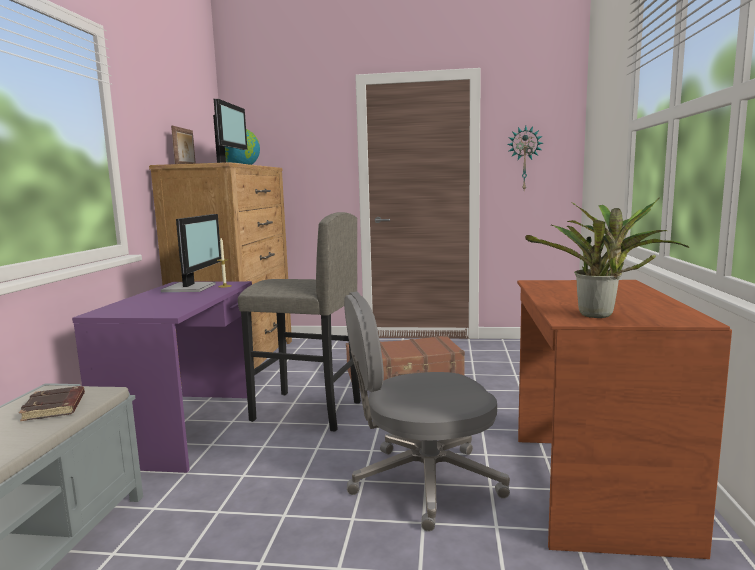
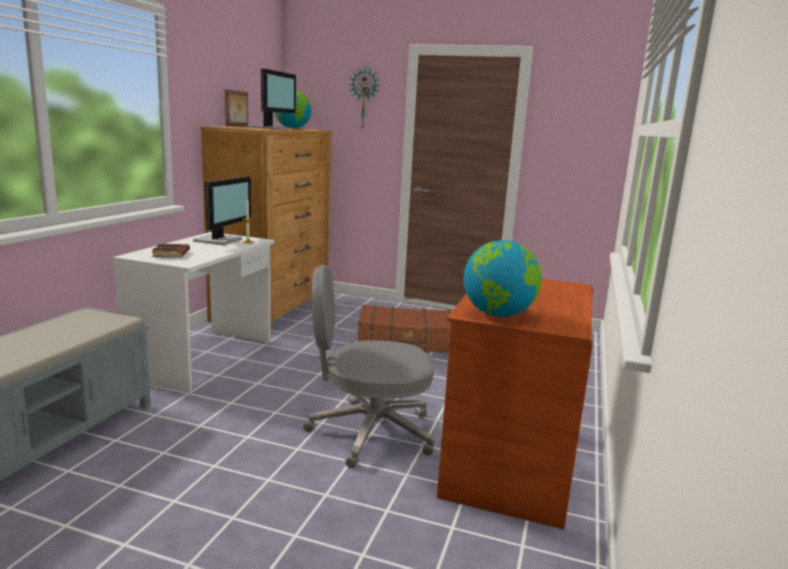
camera: 10 degrees right, 5 degrees up
(55, 408) = (85, 327): brown book -> brown book (171, 254)
(187, 427) = (204, 358): purple desk -> white desk
(307, 411) = (307, 360): grey stool -> none
(524, 158) = (567, 143): wall clock -> wall clock (364, 98)
(600, 316) = (498, 315): potted plant -> globe

